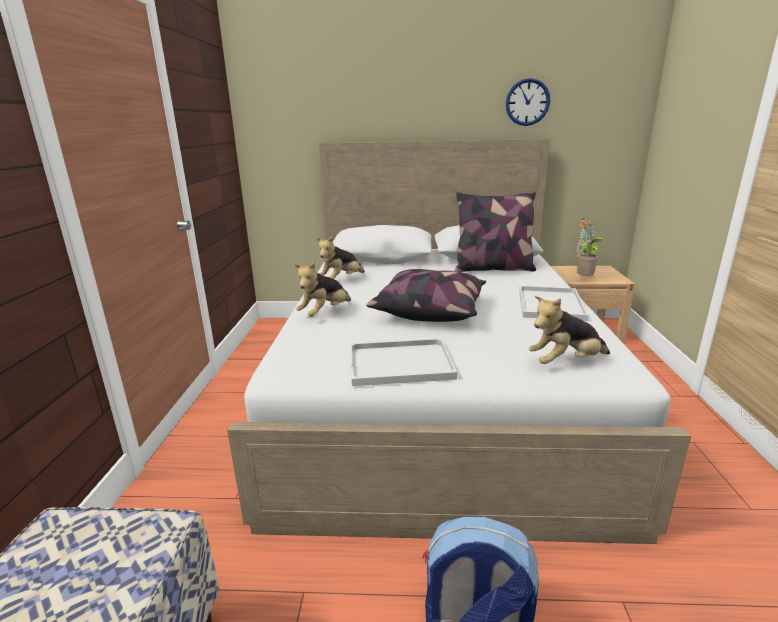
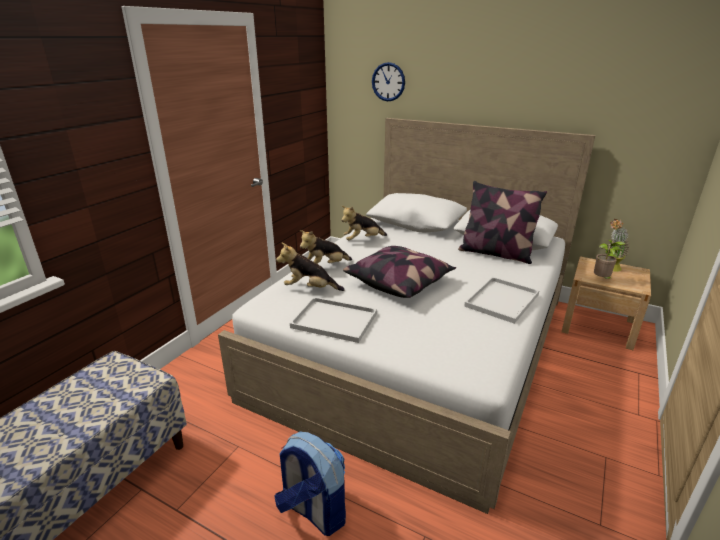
camera: 25 degrees right, 5 degrees up
(527, 102) = (578, 97): wall clock -> wall clock (388, 82)
(566, 362) = (450, 353): plush toy -> plush toy (310, 289)

